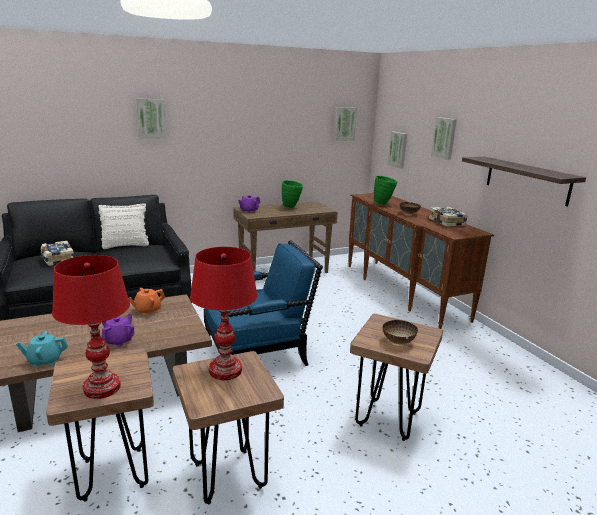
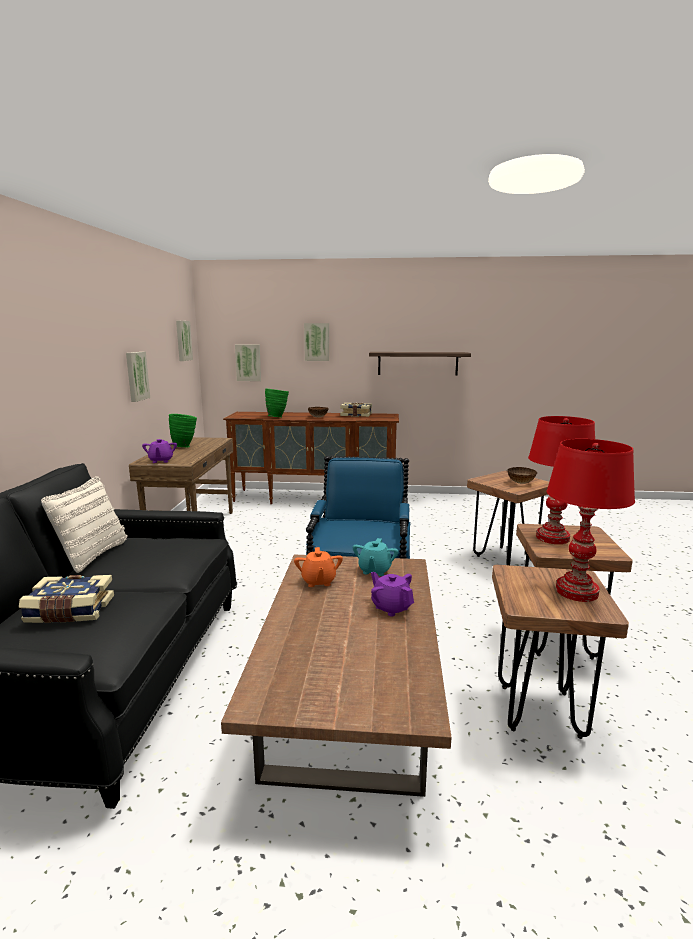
camera: 60 degrees left, 5 degrees down
(45, 360) = (413, 665): turquoise teapot -> turquoise teapot (374, 570)
(151, 118) = (30, 339): picture -> picture (136, 376)

